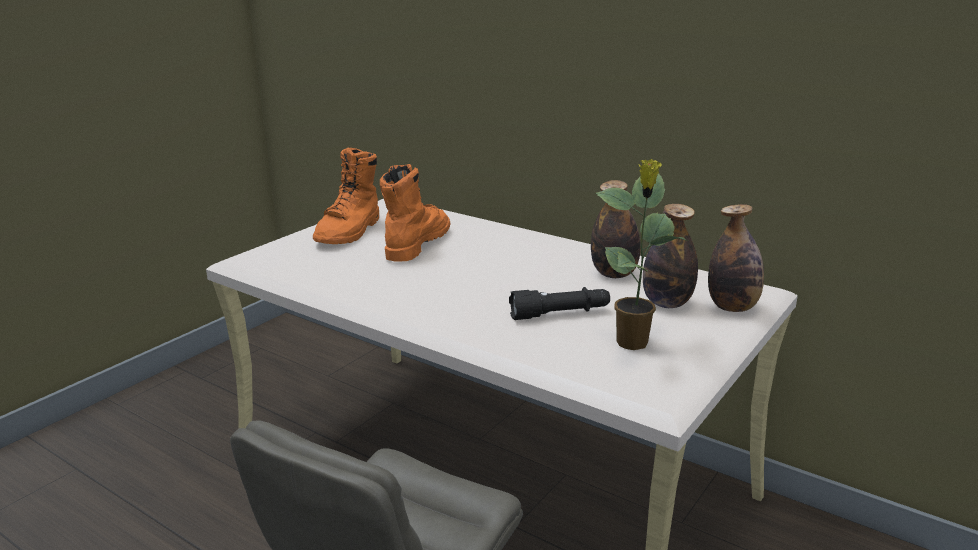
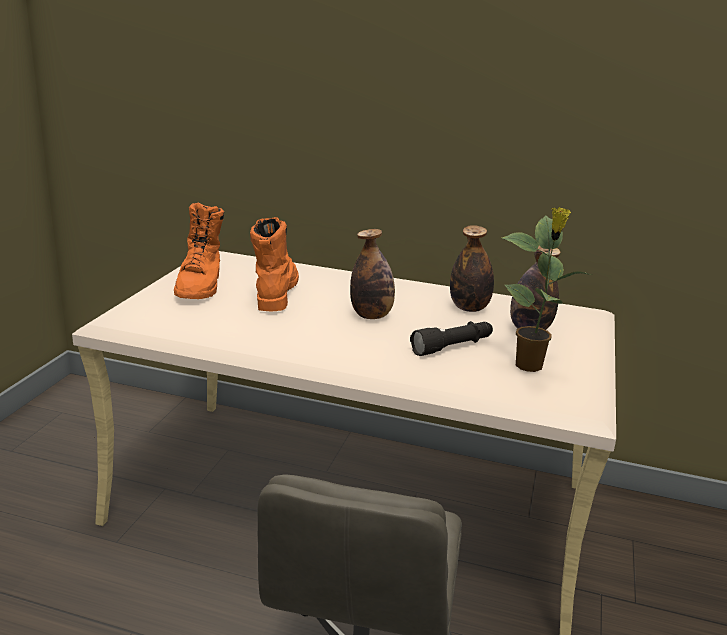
camera: 20 degrees left, 0 degrees up
(732, 307) = (581, 328): bottle -> bottle (371, 316)

